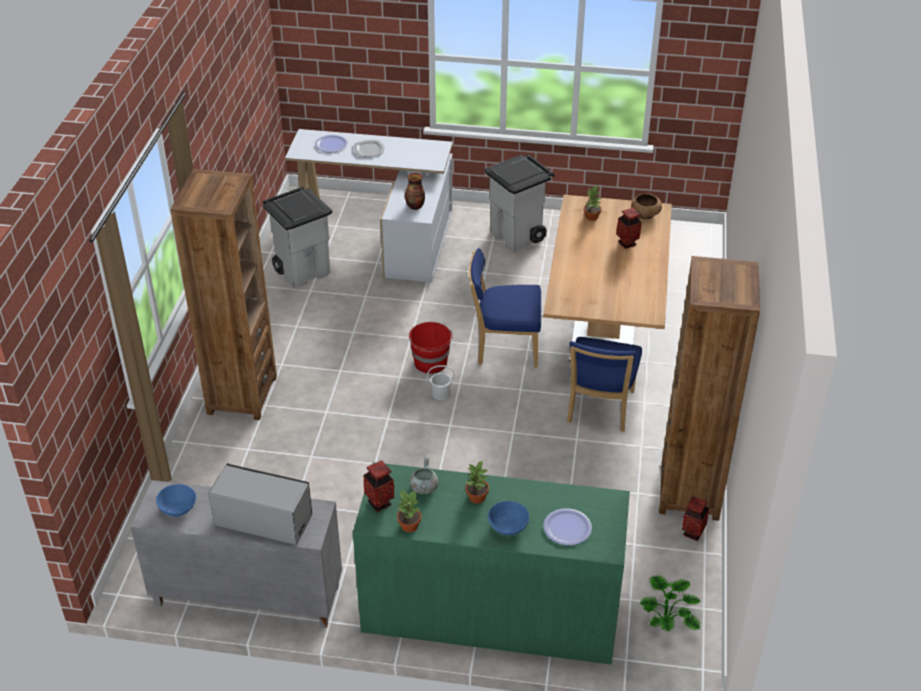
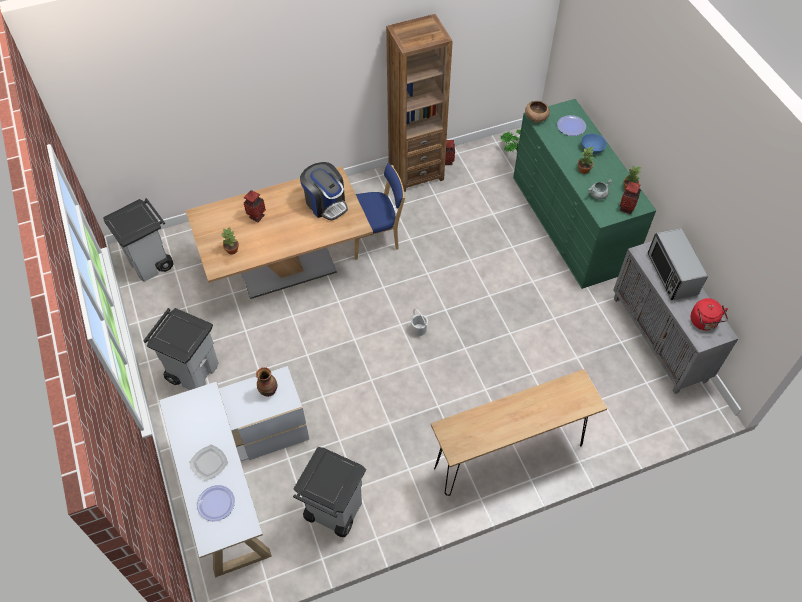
camera: 120 degrees left, 15 degrees up
(178, 508) = (704, 322): blue bowl -> red kettle
(242, 395) = (509, 456): brown bookcase -> brown console table
(431, 363) = (391, 352): red bucket -> none
(504, 348) = (345, 315): blue chair -> none
(611, 294) = (325, 203): none -> coffee machine
(645, 214) = (210, 219): brown bowl -> brown bowl (536, 117)
(676, 243) = (151, 263): none -> grey trash can

